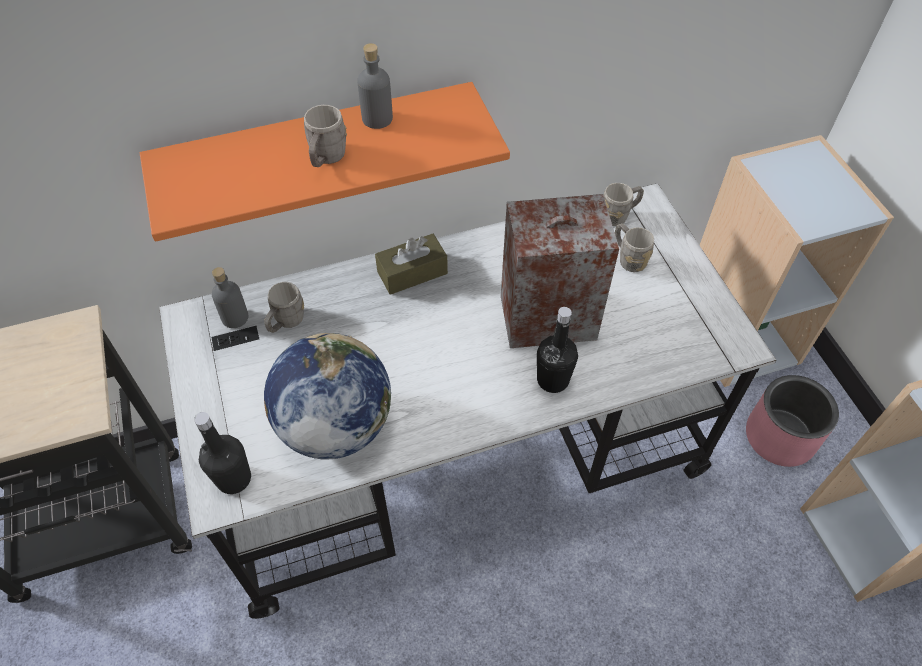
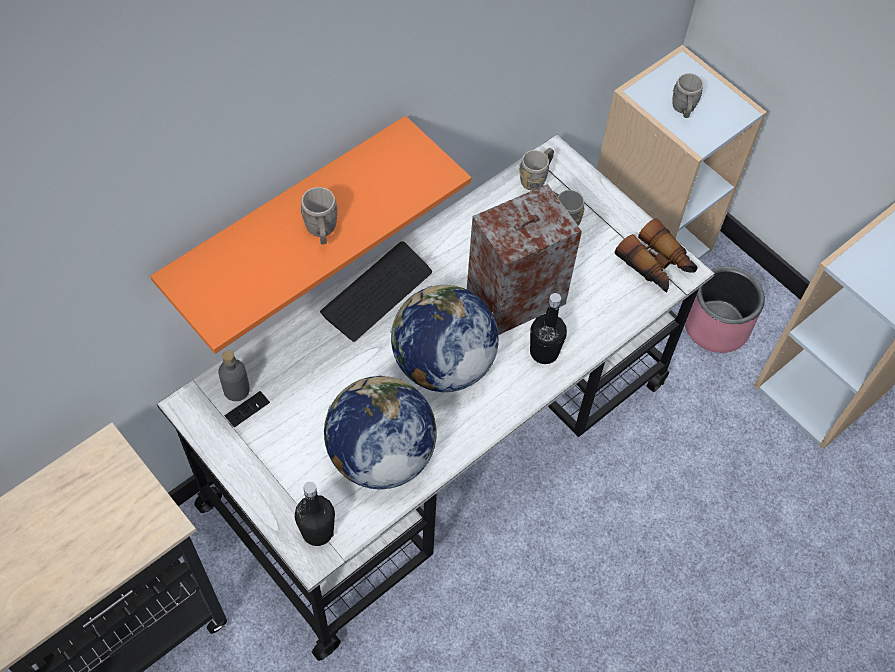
camera: 25 degrees left, 5 degrees up
(286, 322) = (286, 378): grey mug -> grey mug (683, 110)
(377, 118) = (343, 178): grey bottle -> none
(412, 272) = (377, 293): brown tissue box -> keyboard
(442, 358) = (442, 364): none -> globe
(712, 332) = (656, 265): none -> binoculars

